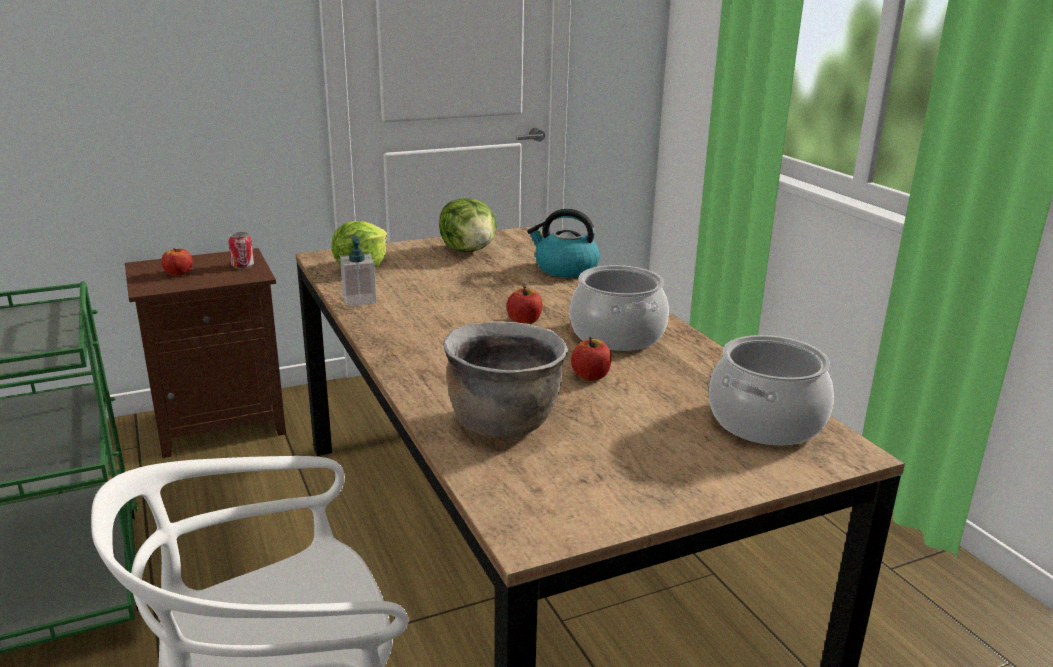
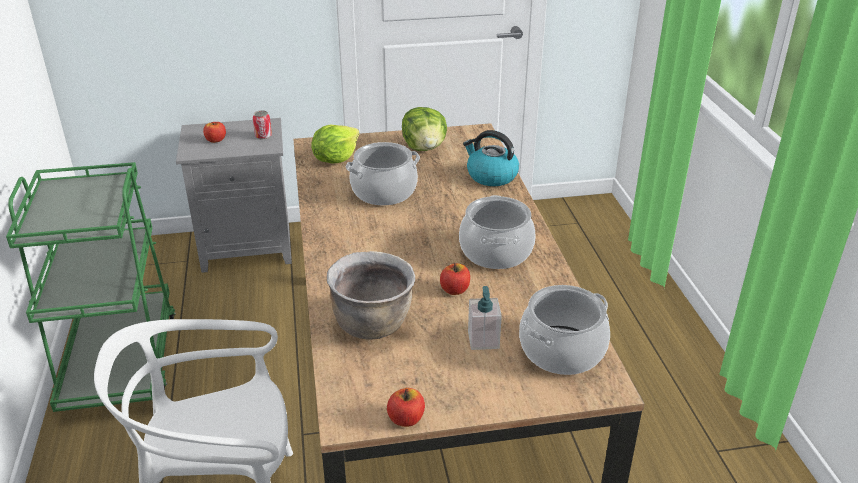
camera: 15 degrees right, 10 degrees up
(221, 423) = (248, 247): brown nightstand -> grey nightstand
(359, 300) = (321, 193): soap dispenser -> soap dispenser (483, 340)
(441, 292) = (384, 191): none -> cooking pot
(524, 321) = (432, 229): apple -> apple (406, 419)

